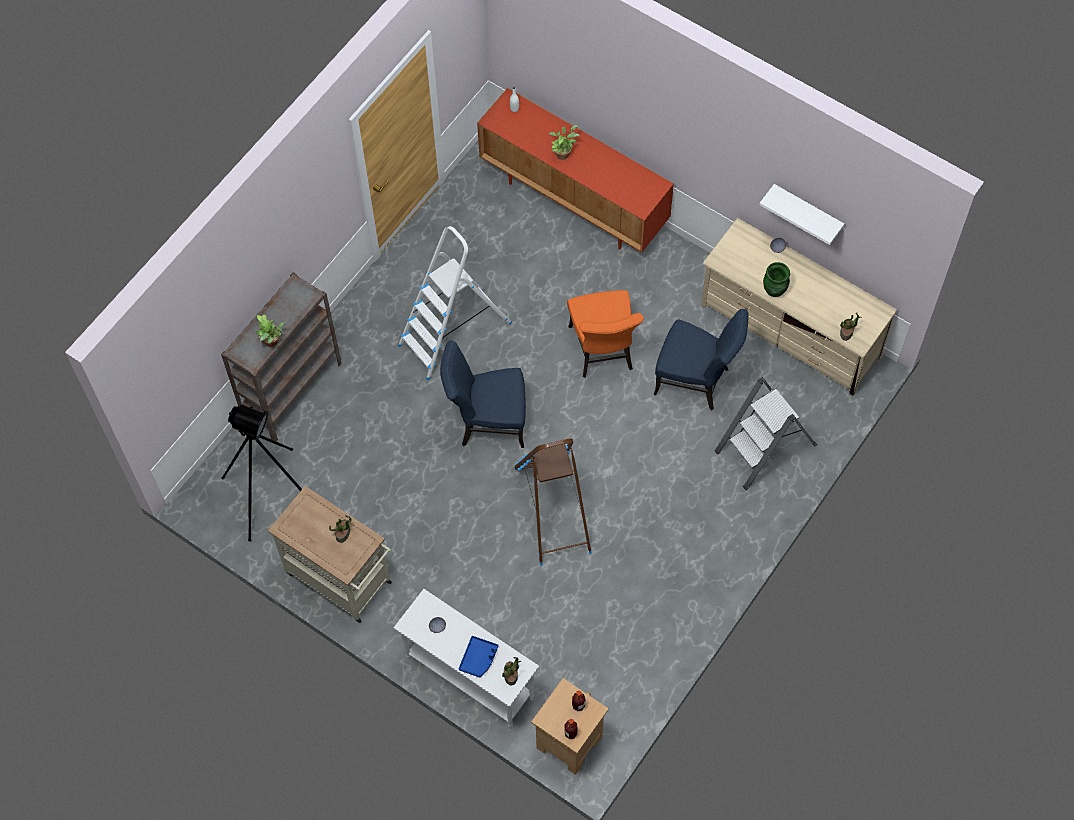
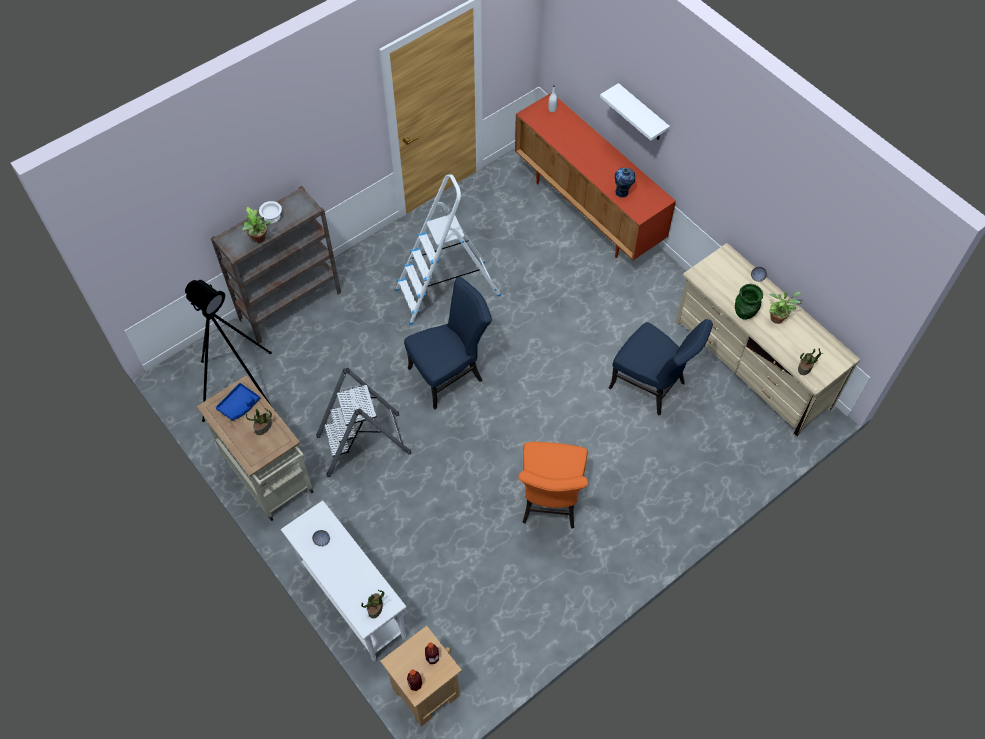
camera: 15 degrees right, 5 degrees down
(276, 315) = (272, 217): none -> white bowl
(478, 659) = (350, 582): blue tray -> blue tray (239, 405)
(487, 422) = (450, 373): blue chair -> blue chair turned 135 degrees clockwise
(552, 509) = (482, 465): brown step ladder -> none
(563, 153) = (583, 154): potted plant -> potted plant (777, 317)
(603, 351) = (574, 339): orange chair -> orange chair (550, 502)
(616, 188) = (622, 192): none -> vase
(767, 447) = (701, 462): grey step ladder -> grey step ladder (364, 443)
(807, 211) = (794, 240): white shelf -> white shelf (642, 114)

